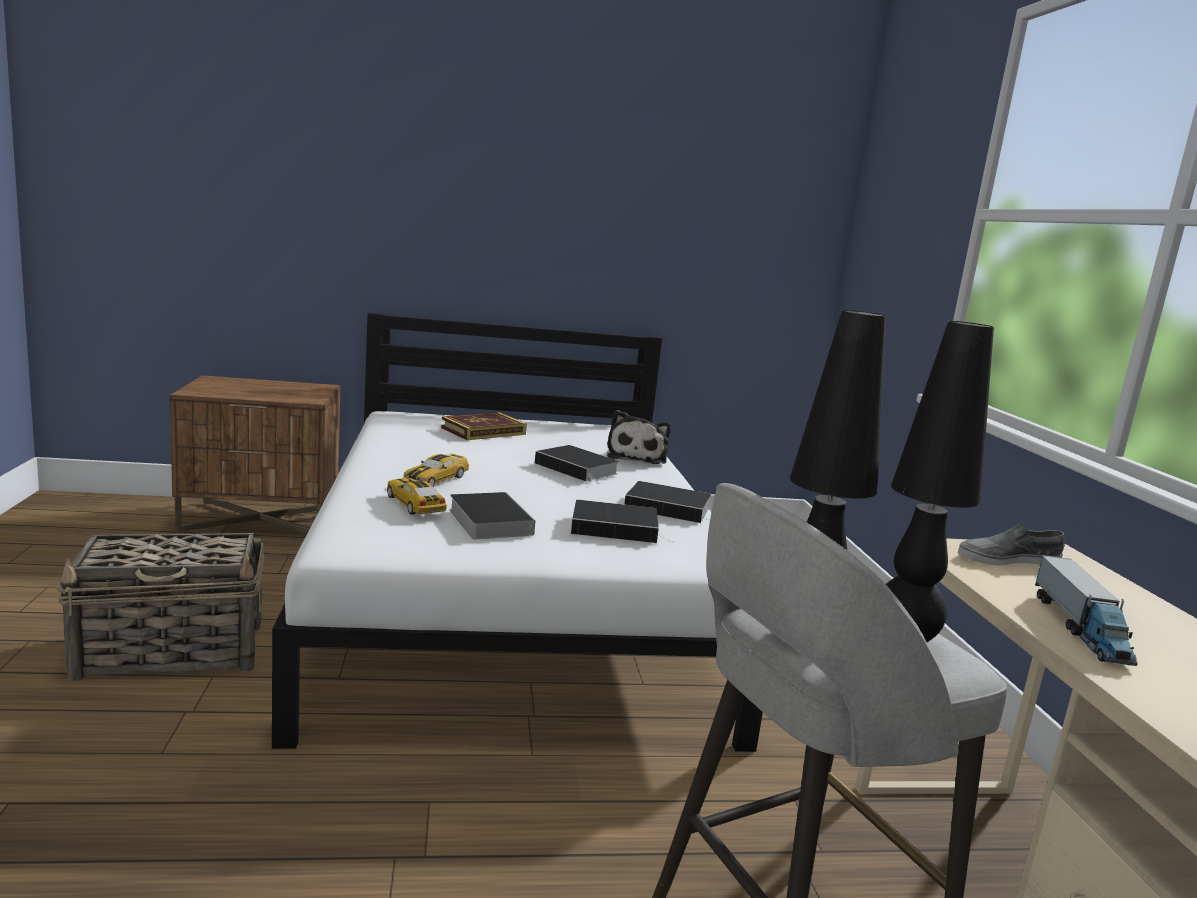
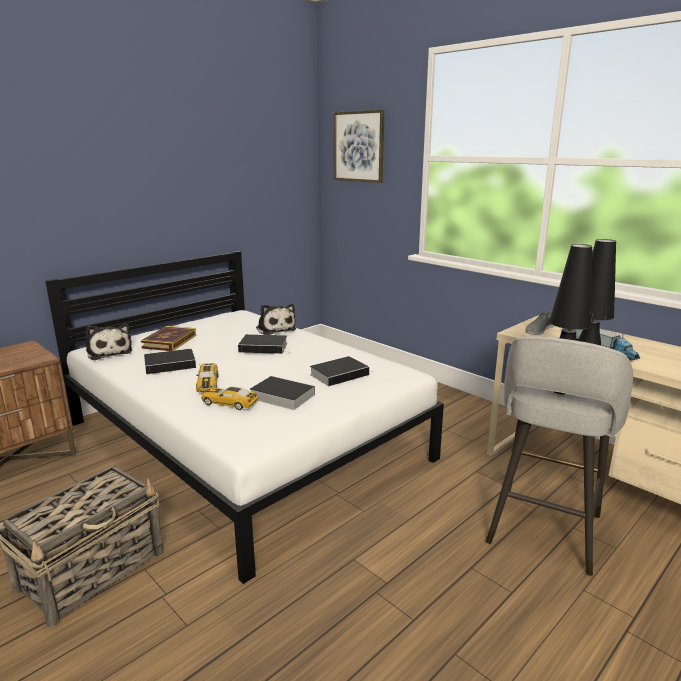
camera: 35 degrees left, 5 degrees up
(403, 421) = (109, 352): none -> plush toy
(670, 508) = (341, 353): book -> book (172, 364)
(899, 196) = (358, 146): none -> picture

